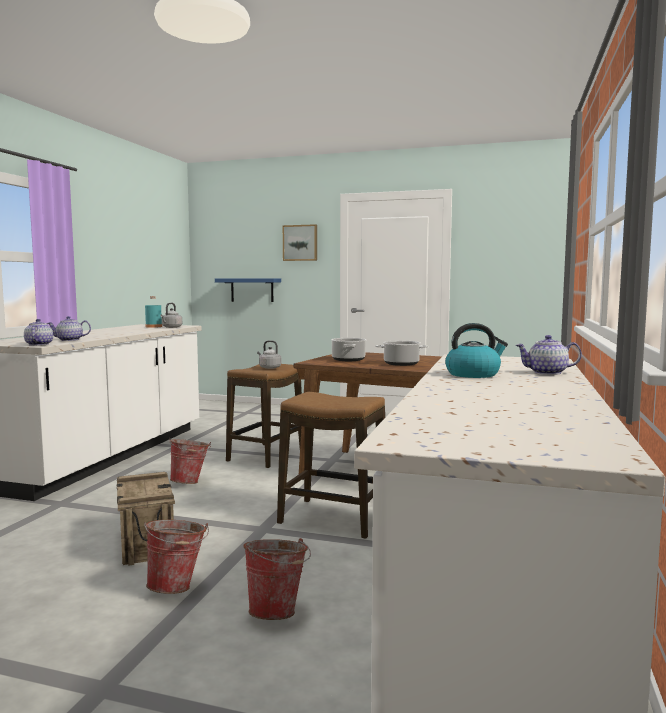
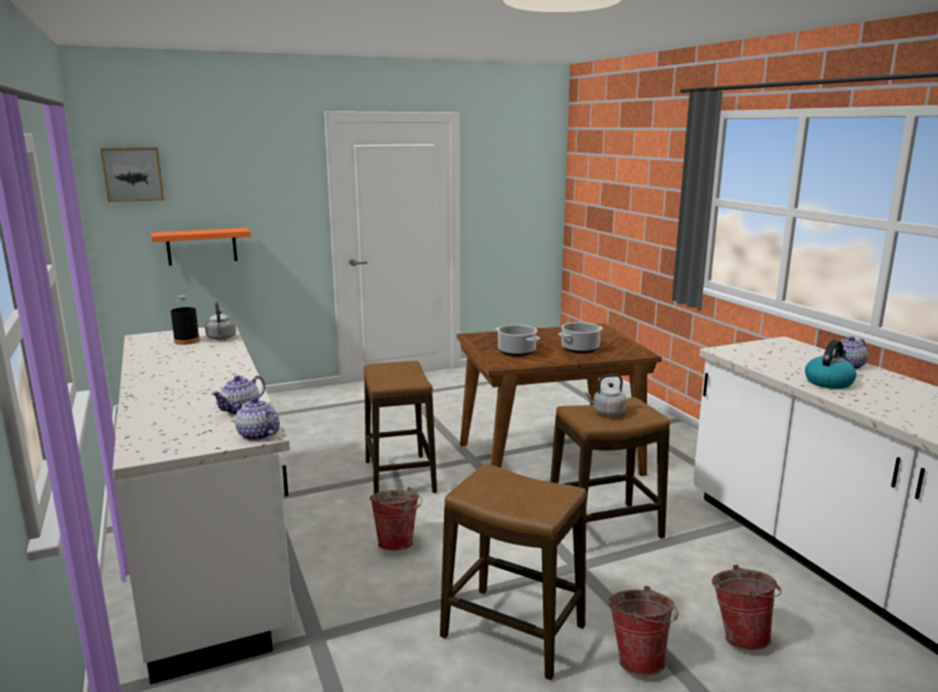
camera: 40 degrees left, 10 degrees up
(145, 541) = (512, 632): crate -> stool
(153, 326) = (187, 341): turquoise bottle -> black bottle
(252, 290) = (201, 246): blue shelf -> orange shelf
(269, 367) = (400, 373): grey kettle -> grey kettle (607, 412)
(300, 243) = (272, 177): picture -> picture (133, 174)

